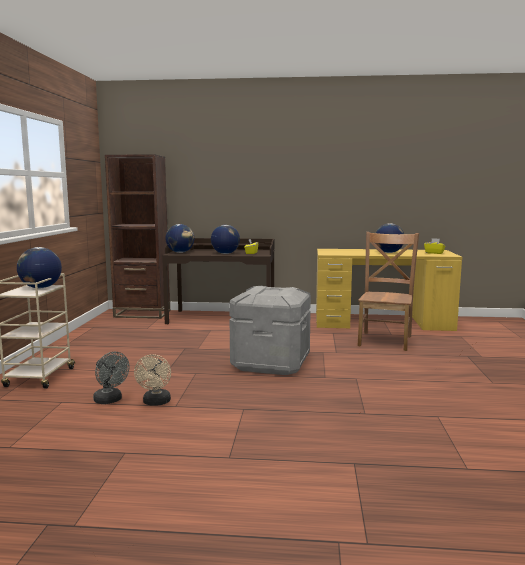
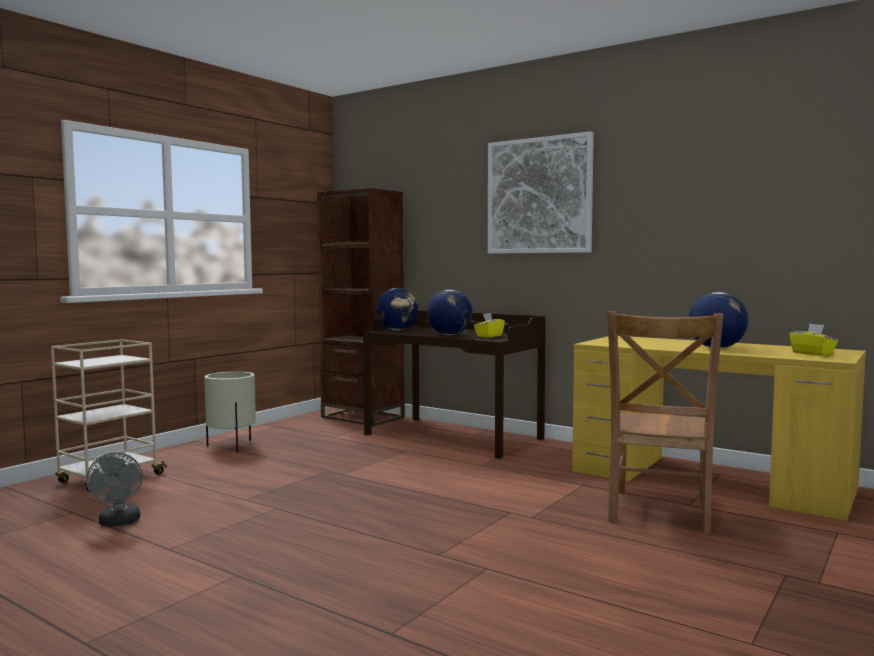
camera: 30 degrees right, 5 degrees down
(40, 288) = (117, 359): globe -> none
(87, 344) = (232, 446): none -> beige planter
(156, 403) = (157, 538): beige fan -> none
(268, 164) = (539, 196): none -> picture
(271, 363) = (400, 515): grey storage box -> none
(385, 340) = (658, 512): brown chair -> brown chair turned 150 degrees clockwise

